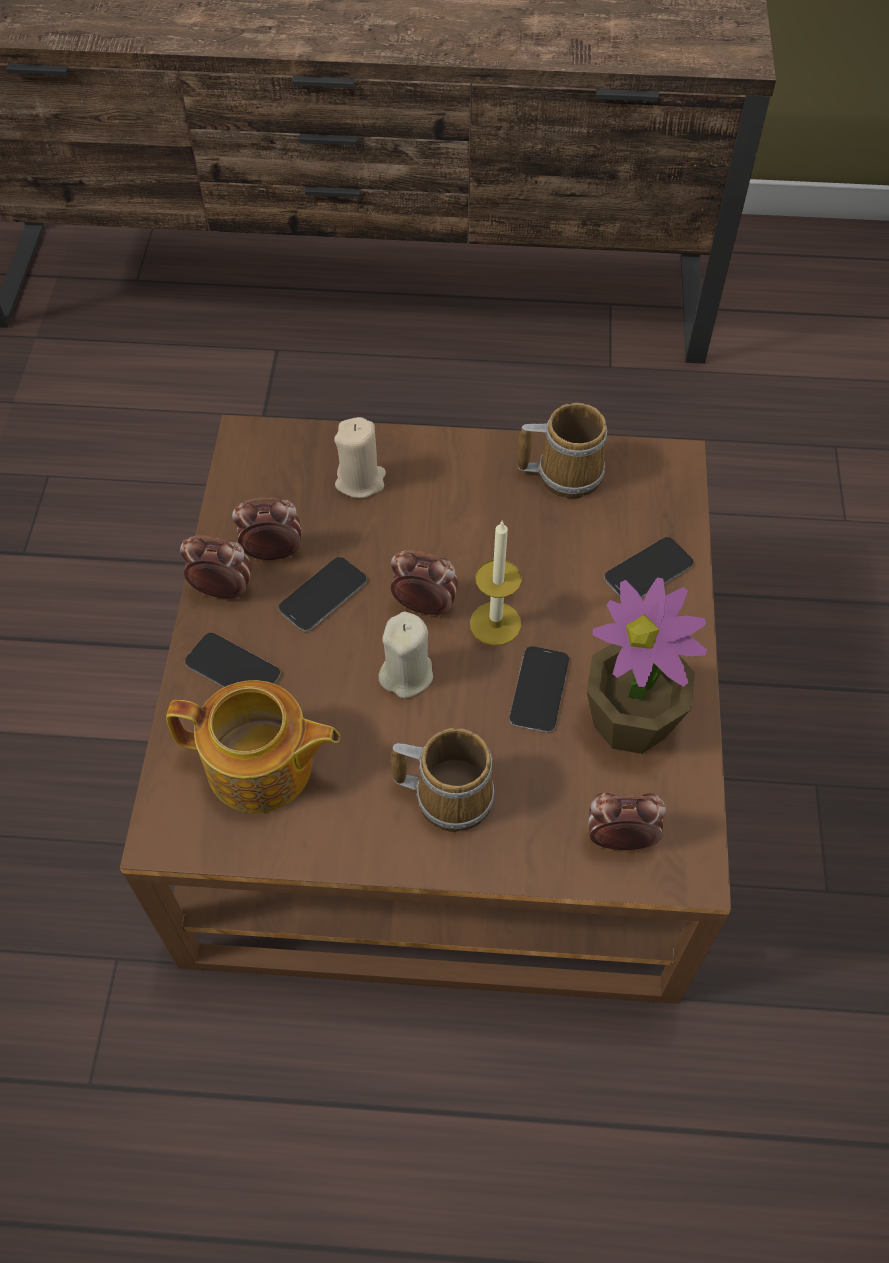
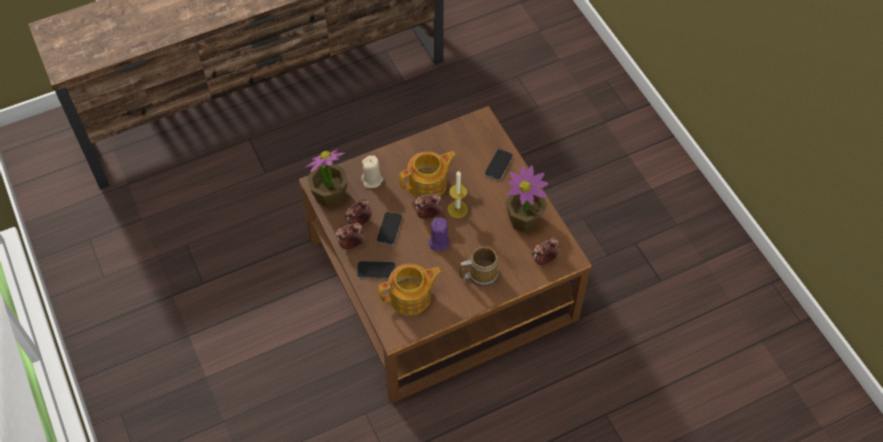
camera: 30 degrees left, 0 degrees up
(254, 473) = (329, 196): none -> potted plant
(406, 674) = (438, 242): beige candle -> purple candle
(469, 542) = (428, 184): none -> teapot
(539, 690) = (487, 225): phone -> none
(565, 472) = (446, 141): mug -> none

